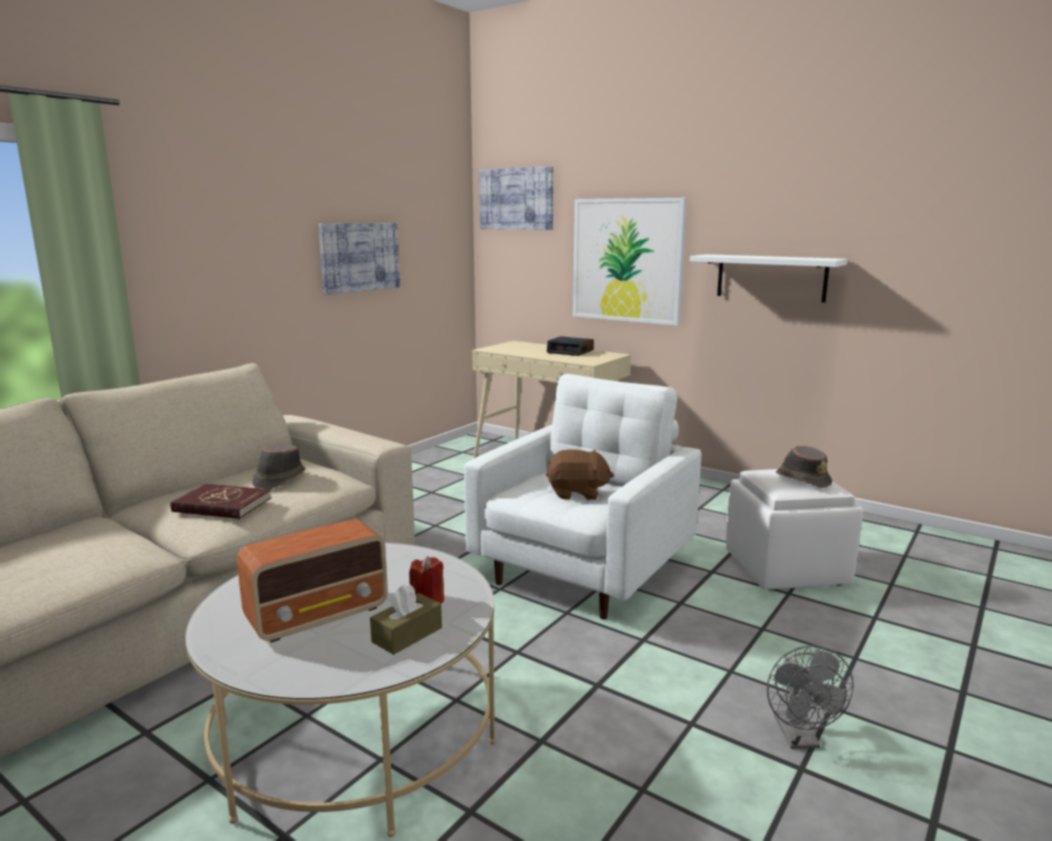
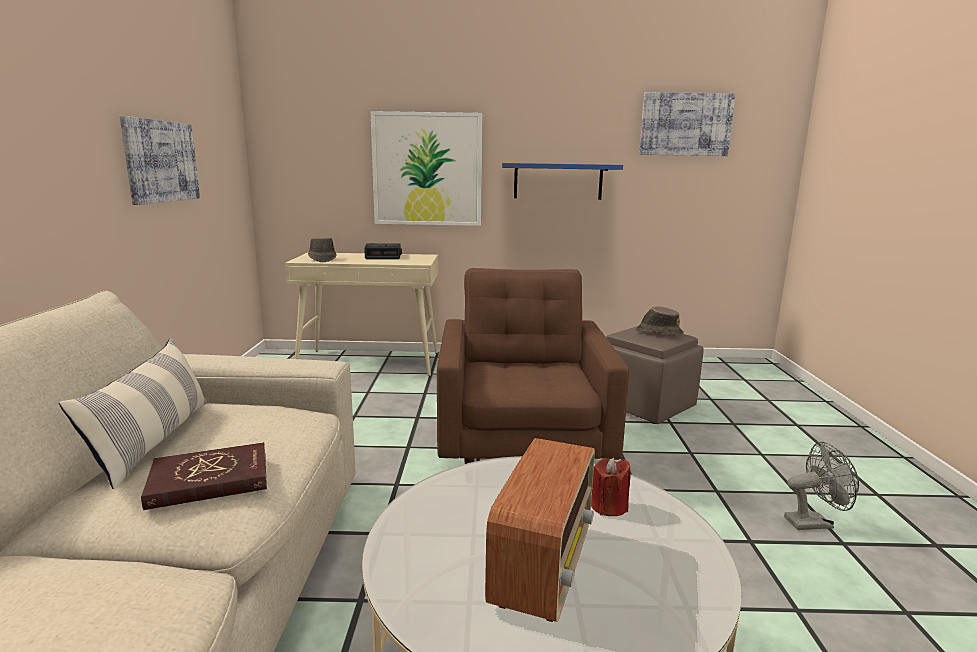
camera: 35 degrees left, 0 degrees up
(234, 476) = (154, 441): none -> pillow
(279, 479) = (233, 430): brown hat -> brown hat (322, 259)
(407, 635) = (657, 548): brown tissue box -> none
(516, 199) = (299, 109): picture -> picture (685, 124)
(577, 493) = (533, 375): brown plush toy -> none
(585, 571) = (523, 448): white armchair -> brown armchair
(771, 277) = (558, 181): white shelf -> blue shelf
(787, 569) = (646, 405): white ottoman -> brown ottoman
(800, 739) = (814, 522): grey fan -> grey fan turned 60 degrees counterclockwise

